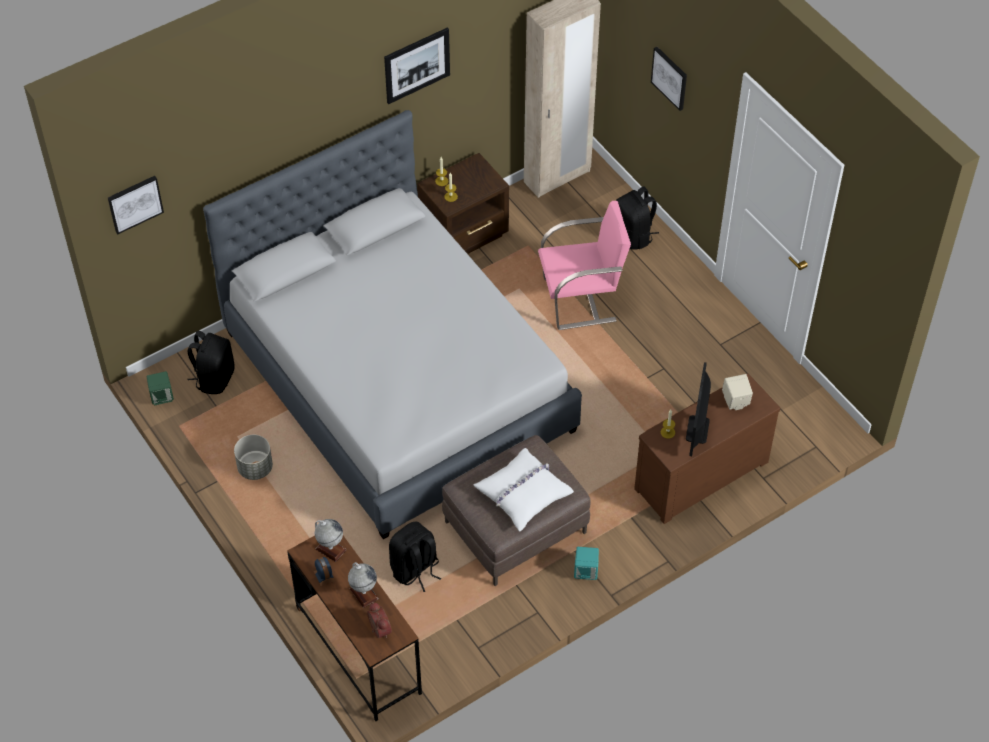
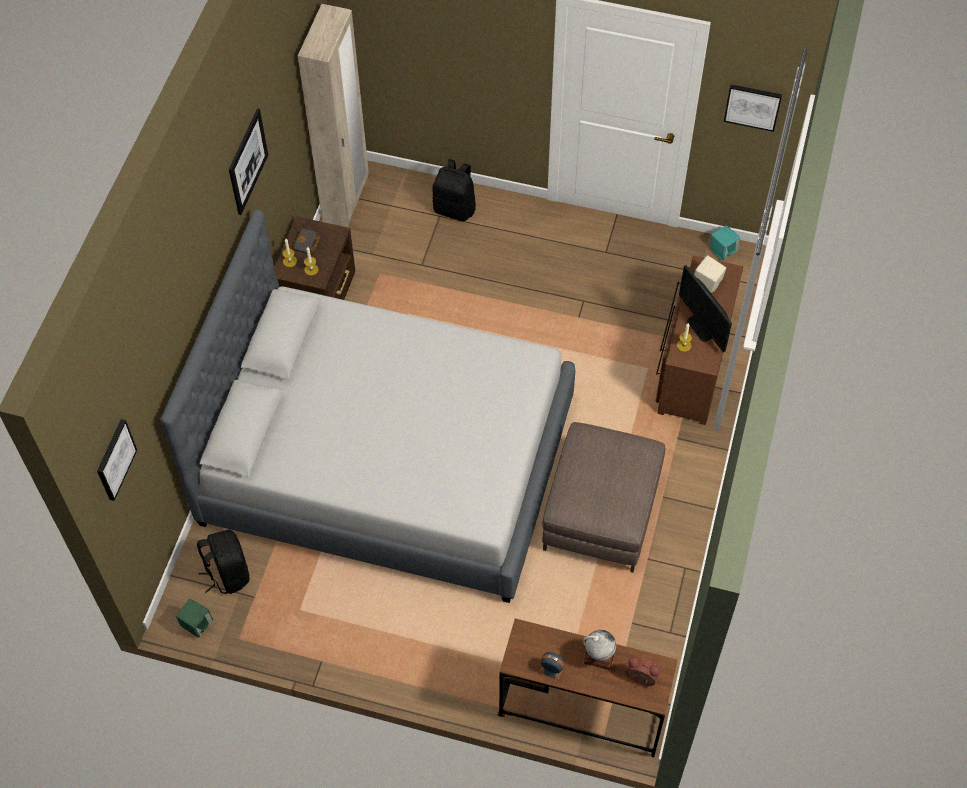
camera: 40 degrees left, 5 degrees up
(255, 468) = (342, 624): grey planter -> none
(330, 549) = (533, 642): globe -> none
(415, 570) = (559, 608): black backpack -> none
(466, 177) = (306, 244): none -> black book
(523, 493) = (614, 478): white pillow -> none
(581, 299) = (465, 288): pink chair -> none
(586, 571) = (687, 507): turquoise speaker -> turquoise speaker (723, 251)
(670, 77) = (450, 43): picture -> picture (752, 106)

